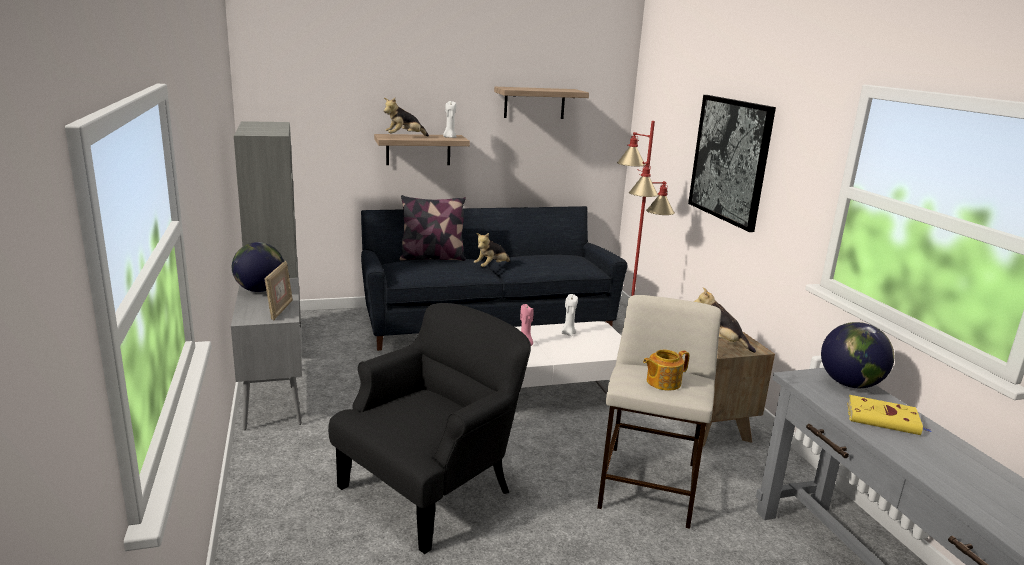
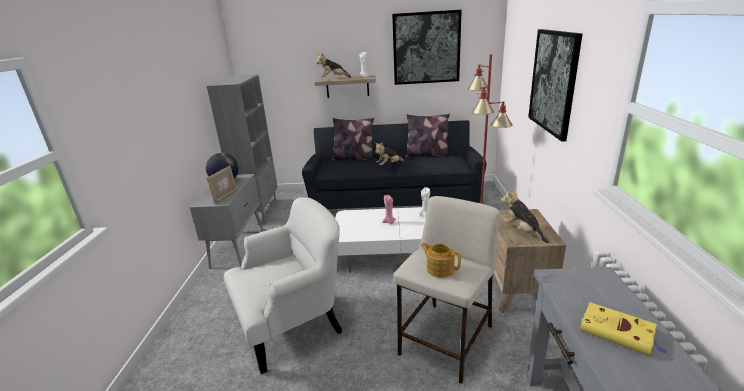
camera: 20 degrees right, 5 degrees up
(431, 489) = (292, 323): black armchair -> white armchair
(534, 103) = (426, 48): shelf -> picture
(538, 254) = (427, 155): none -> pillow
(662, 382) = (439, 269): teapot -> teapot turned 45 degrees clockwise
(850, 384) = (604, 288): globe -> none

